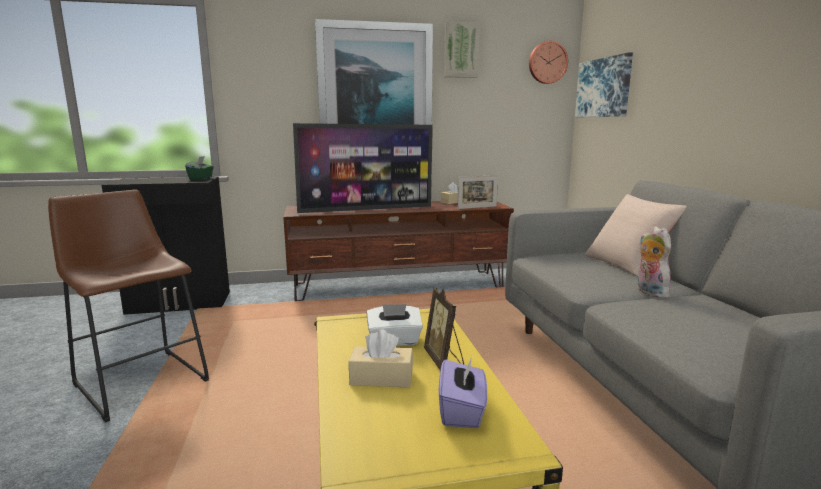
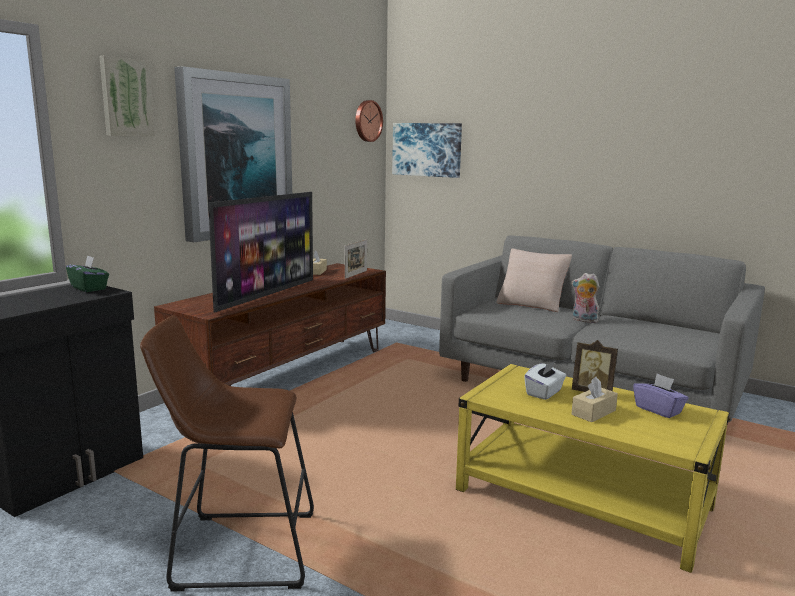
camera: 45 degrees left, 0 degrees up
(460, 50) = (306, 107): picture -> picture (126, 98)

